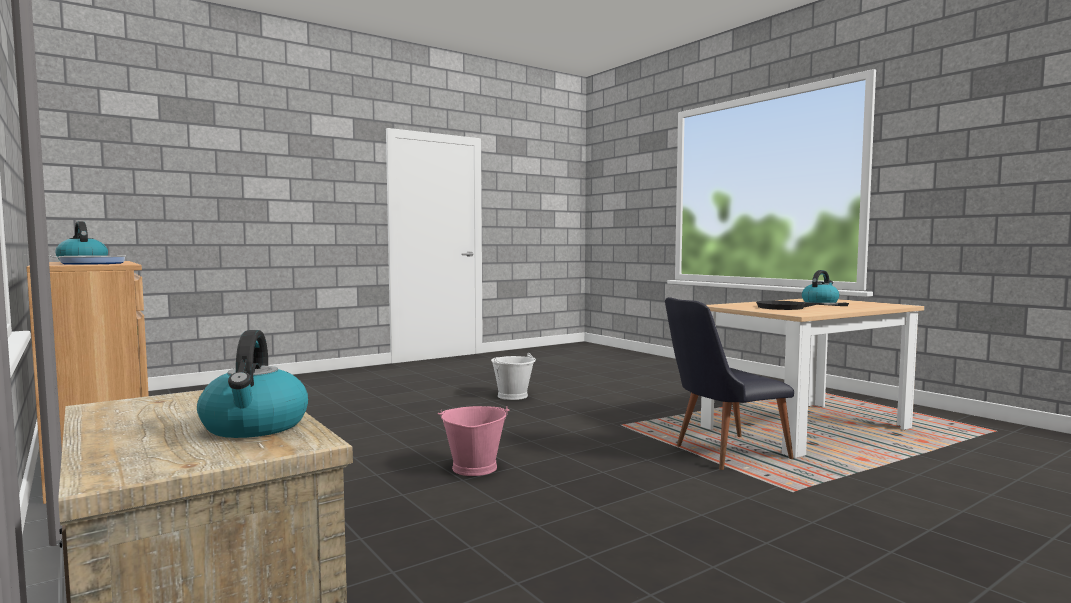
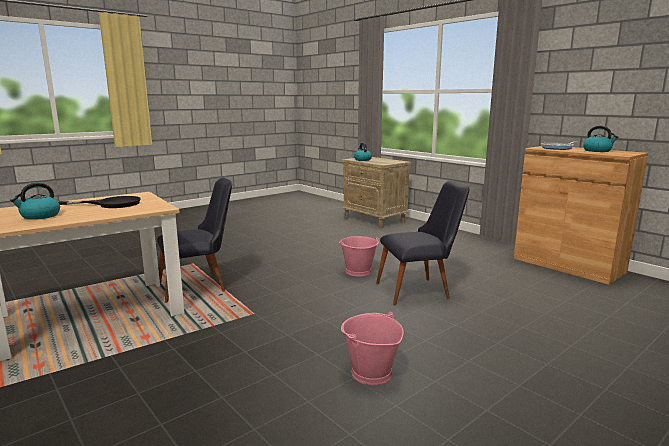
camera: 175 degrees right, 10 degrees up
(408, 440) = (419, 291): none -> black chair
(513, 396) = (371, 373): white bucket -> pink bucket

